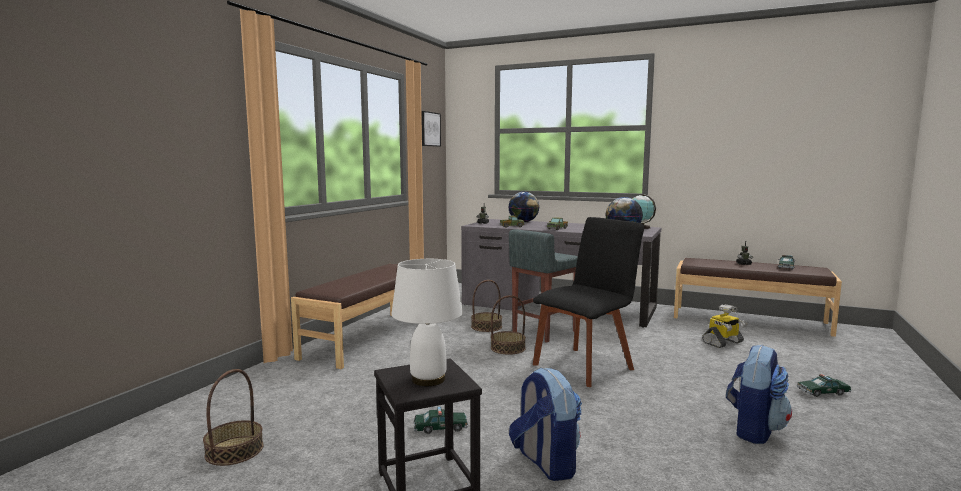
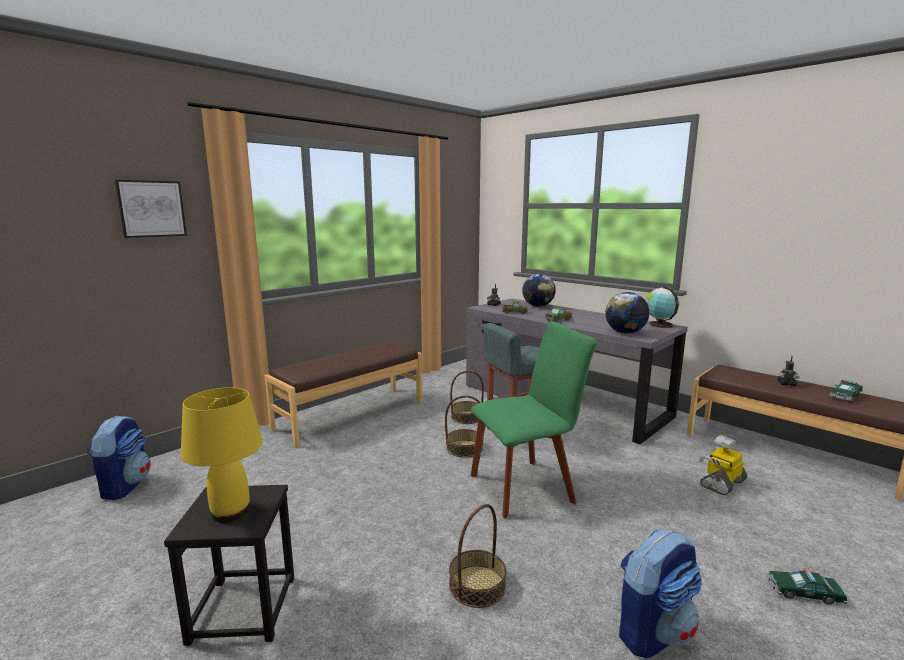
camera: 20 degrees right, 5 degrees up
(234, 450) = (139, 523): basket -> basket (477, 585)
(428, 379) = (231, 511): white table lamp -> yellow table lamp
(429, 129) = (456, 204): picture -> picture (151, 209)
(440, 428) = (316, 538): toy car -> none
(545, 463) = (372, 613): backpack -> backpack (124, 486)
(585, 365) = (526, 486): black chair -> green chair
(723, 343) = (721, 483): toy robot -> toy robot turned 150 degrees clockwise

